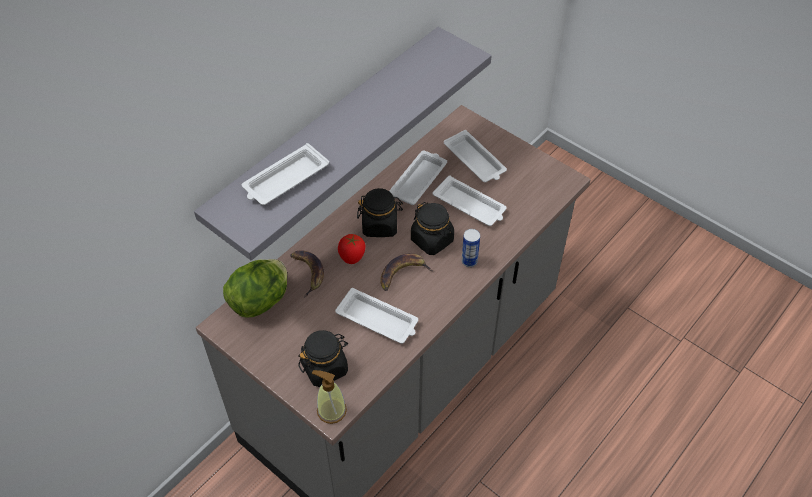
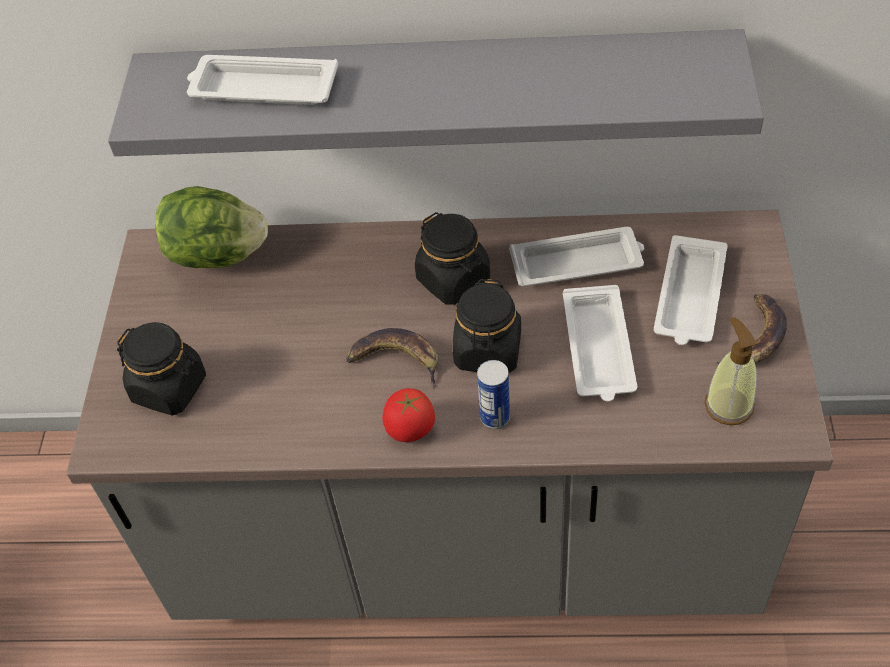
camera: 55 degrees right, 0 degrees up
(308, 273) = (302, 267): banana -> banana (756, 337)
(331, 410) = (109, 441): soap dispenser -> soap dispenser (728, 405)
(352, 257) = (370, 290): tomato -> tomato (410, 429)
(378, 320) = (294, 389): white tray -> none

